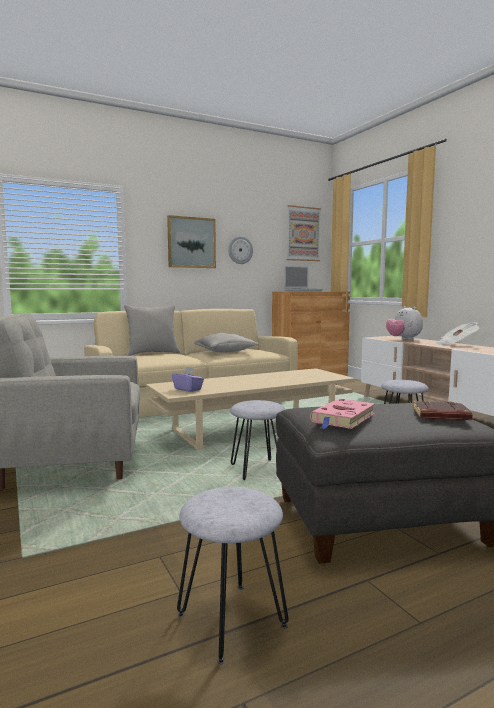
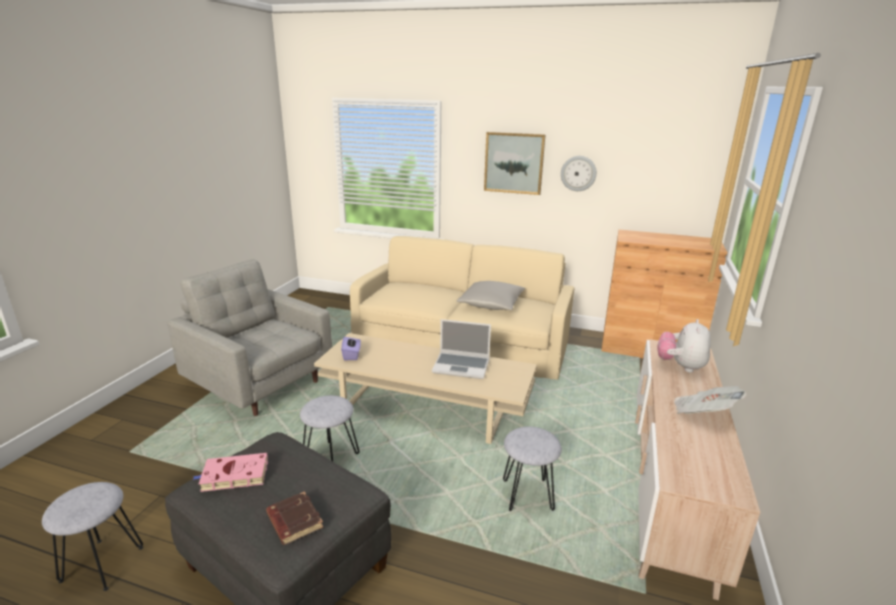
camera: 45 degrees right, 15 degrees up
(152, 353) = (431, 286): grey pillow -> none
(303, 234) = (686, 152): picture -> none
(303, 291) = (655, 238): laptop -> laptop (462, 366)

